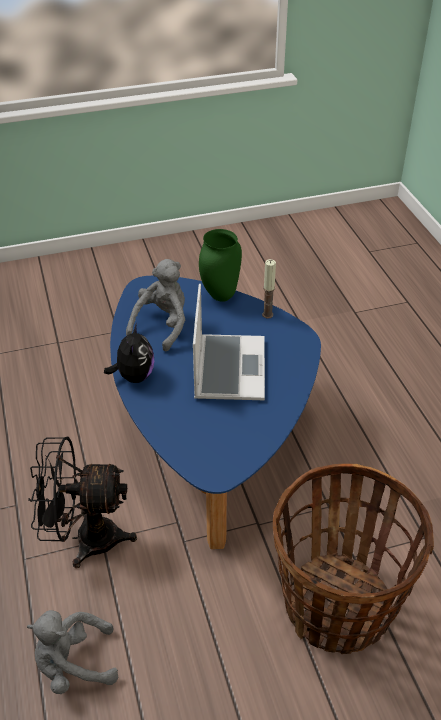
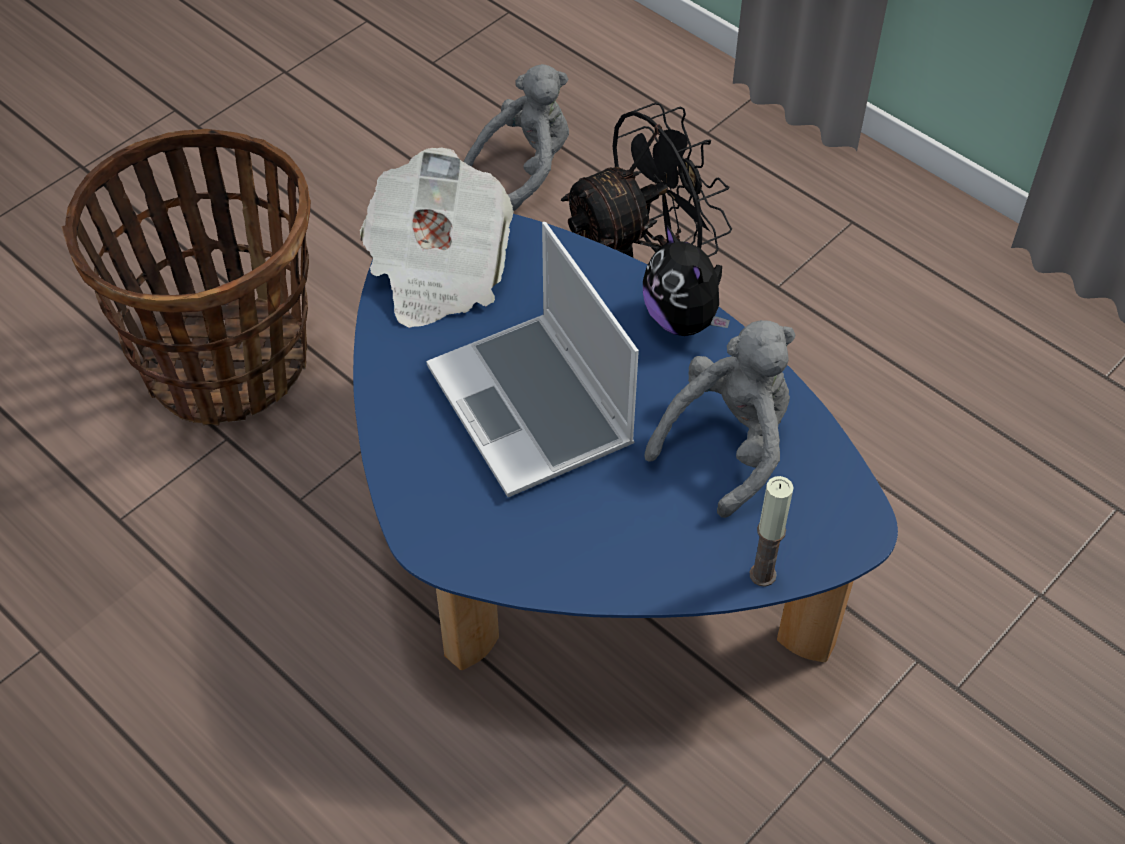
camera: 150 degrees right, 10 degrees up
(162, 325) = (728, 445): grey plush toy -> grey plush toy turned 135 degrees counterclockwise
(219, 295) = (679, 579): green vase -> none
(228, 447) = (437, 269): none -> newspaper
(267, 314) = (542, 574): candle -> candle (762, 575)

